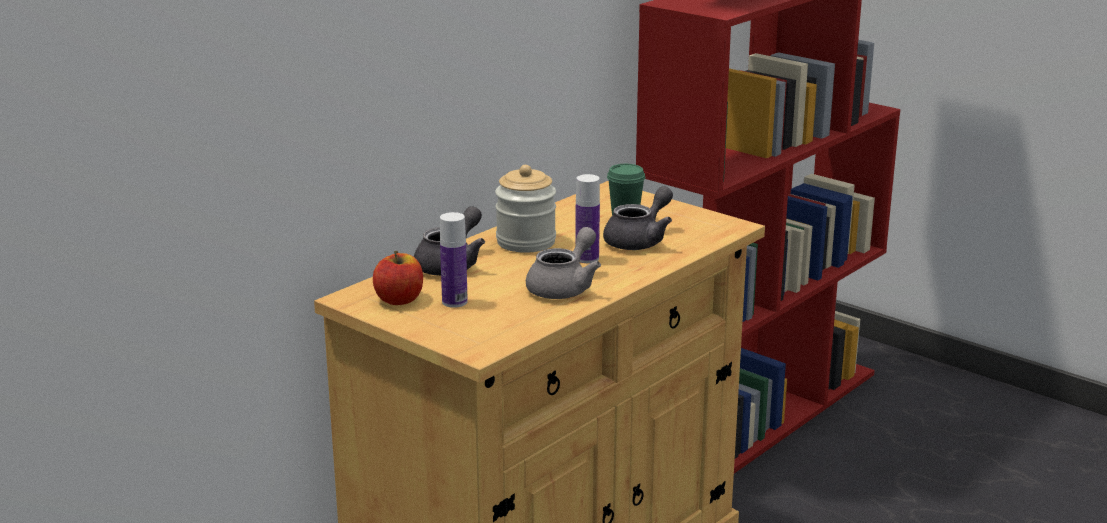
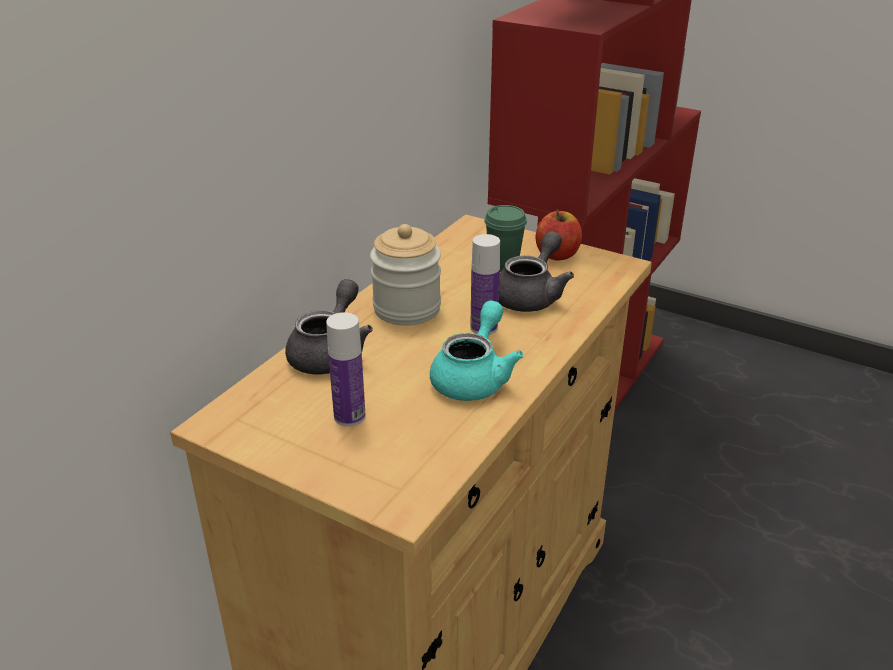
camera: 10 degrees left, 10 degrees up
(399, 300) = (279, 420): apple -> apple (557, 254)
(564, 287) = (474, 377): grey teapot -> turquoise teapot

